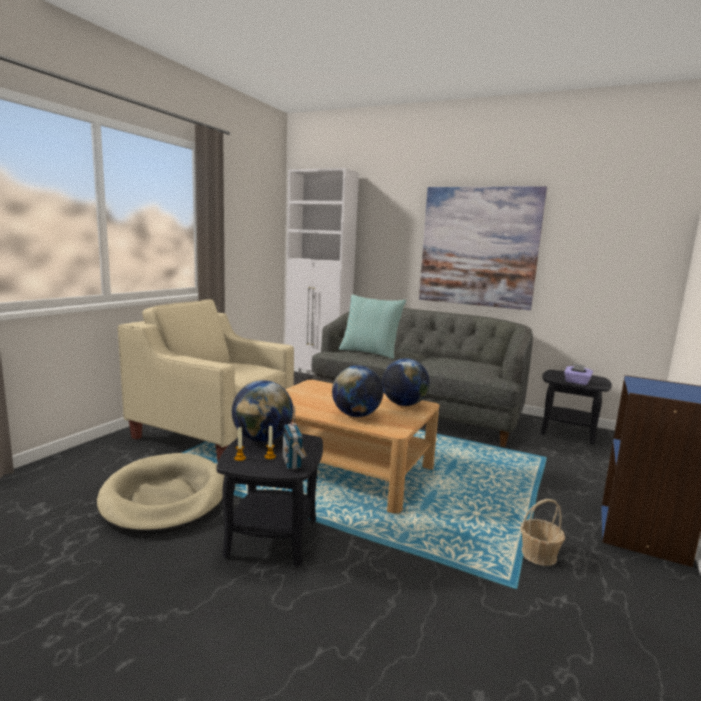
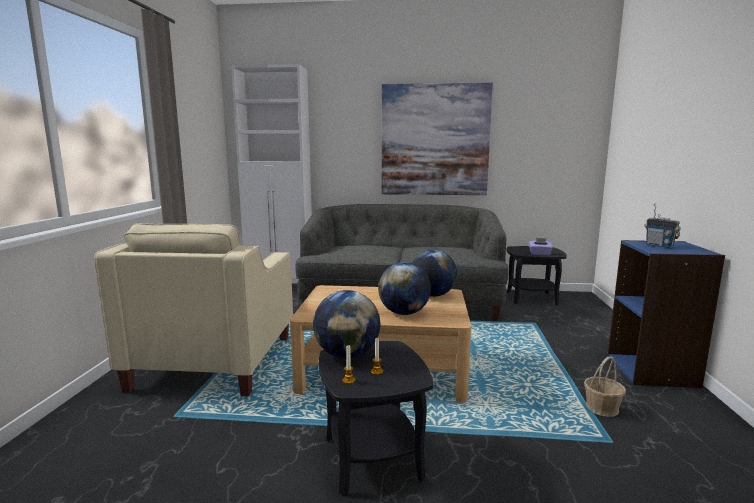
camera: 20 degrees left, 0 degrees up
(165, 498) = (219, 447): beige dog bed -> none
(213, 432) = (214, 361): beige armchair -> beige armchair turned 90 degrees counterclockwise
(292, 463) = (406, 373): radio -> radio (659, 246)
(370, 352) = (353, 251): pillow -> none

